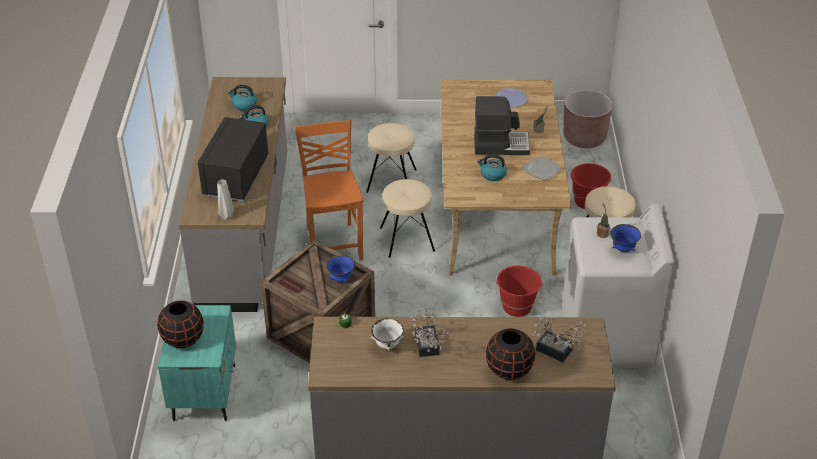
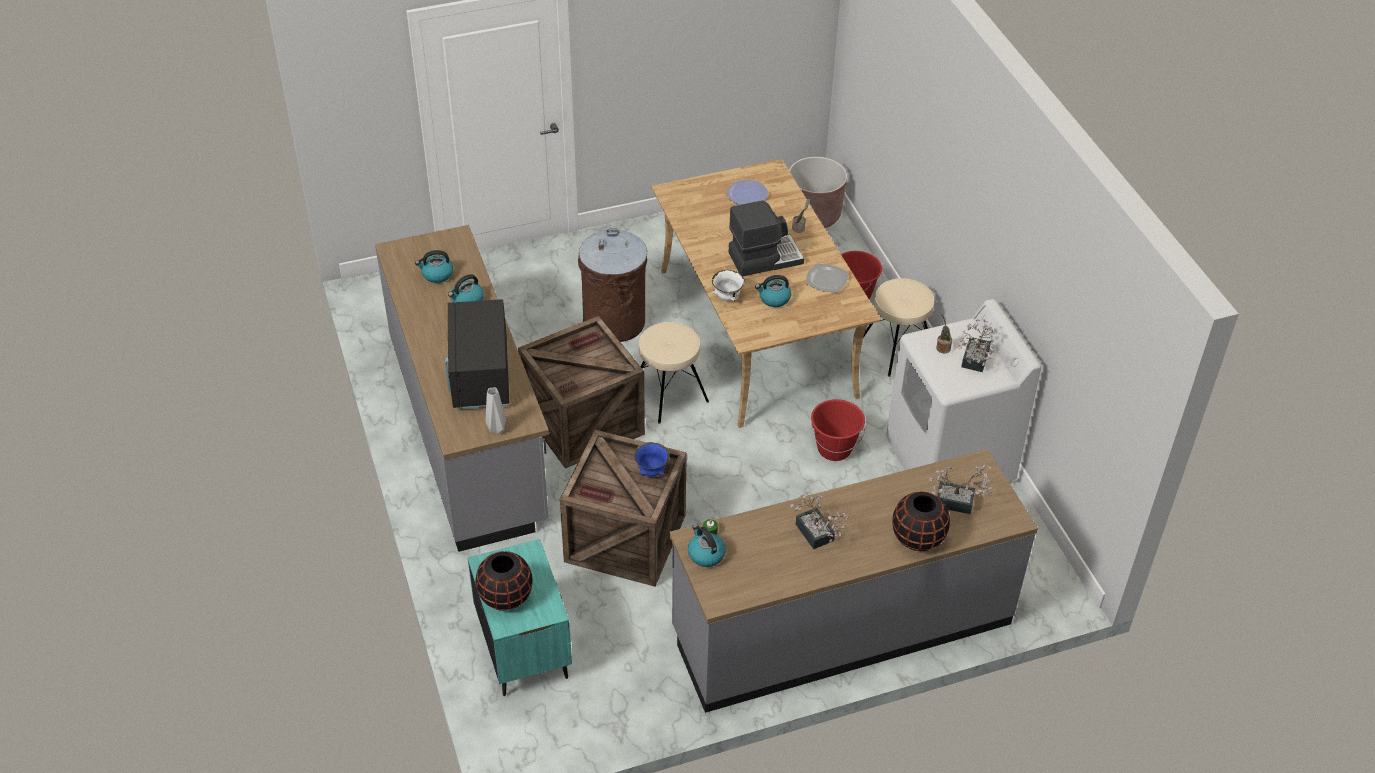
camera: 20 degrees left, 5 degrees up
(332, 339) = (705, 554): none -> kettle
(333, 243) = (584, 421): orange chair -> crate
(387, 345) = (771, 545): white bowl -> white bowl (727, 297)
(391, 180) = (613, 322): beige stool -> brown trash can
(623, 249) = (973, 361): blue bowl -> potted plant

